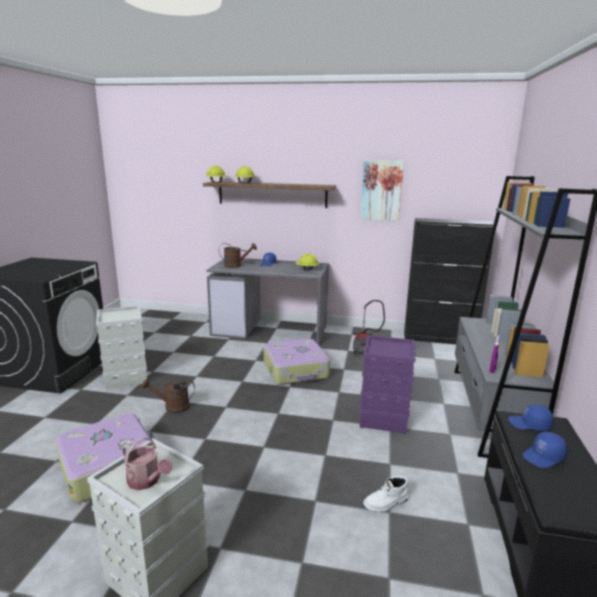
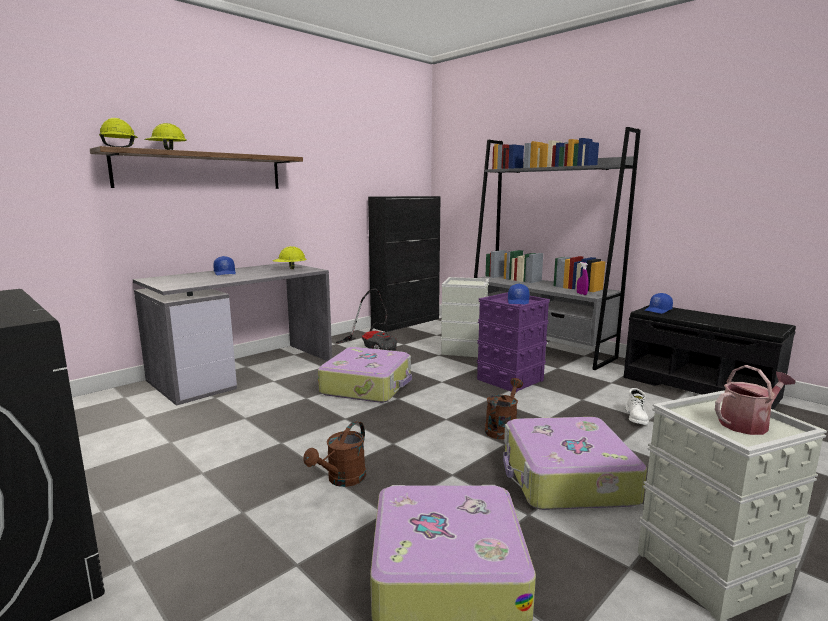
camera: 55 degrees left, 5 degrees down
(125, 377) = (175, 502): grey storage box -> grey storage box (463, 350)
(236, 265) = (190, 281): brown watering can -> brown watering can (502, 428)
(236, 485) = (566, 478): none -> suitcase
(381, 190) = (334, 165): picture -> none
(543, 457) = (703, 318): blue cap -> blue cap (518, 302)

